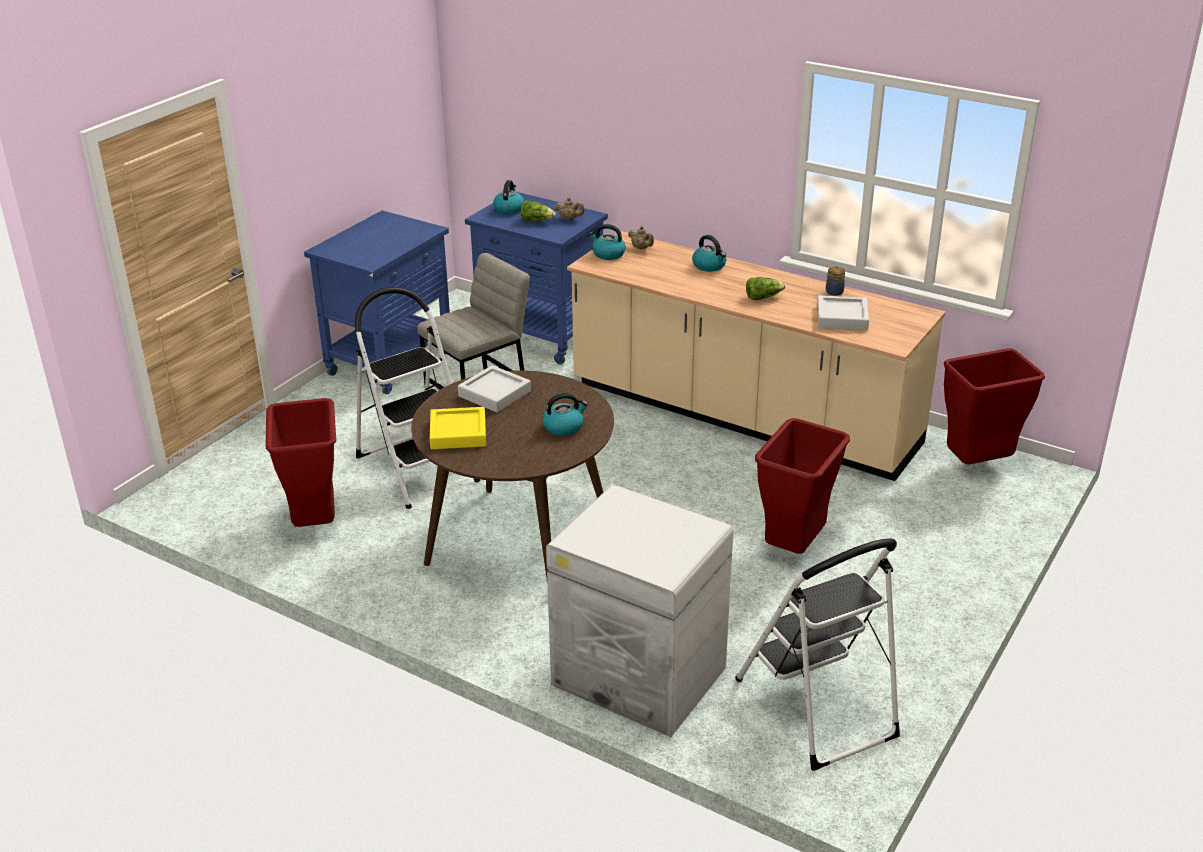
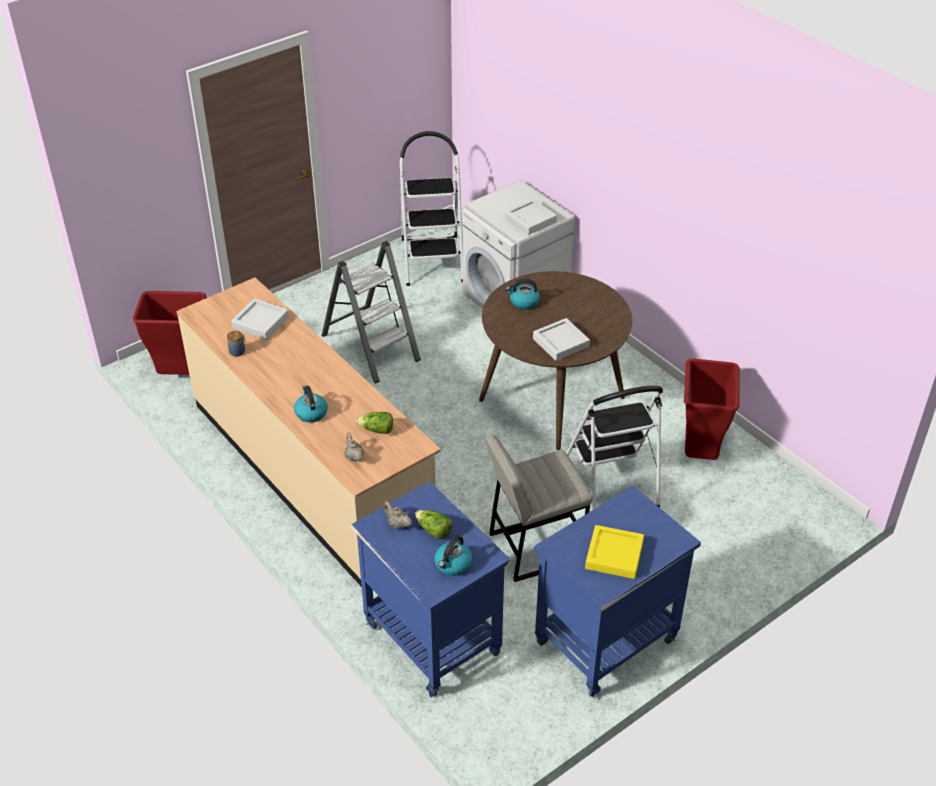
camera: 160 degrees left, 10 degrees up
(458, 433) = (599, 314): yellow tray -> yellow tray (614, 555)
(608, 254) = (391, 456): kettle -> none
(612, 519) = (530, 220): none -> grey tray
(763, 297) = (300, 360): lettuce -> lettuce (377, 430)
(794, 550) = (369, 346): red trash can -> grey step ladder

